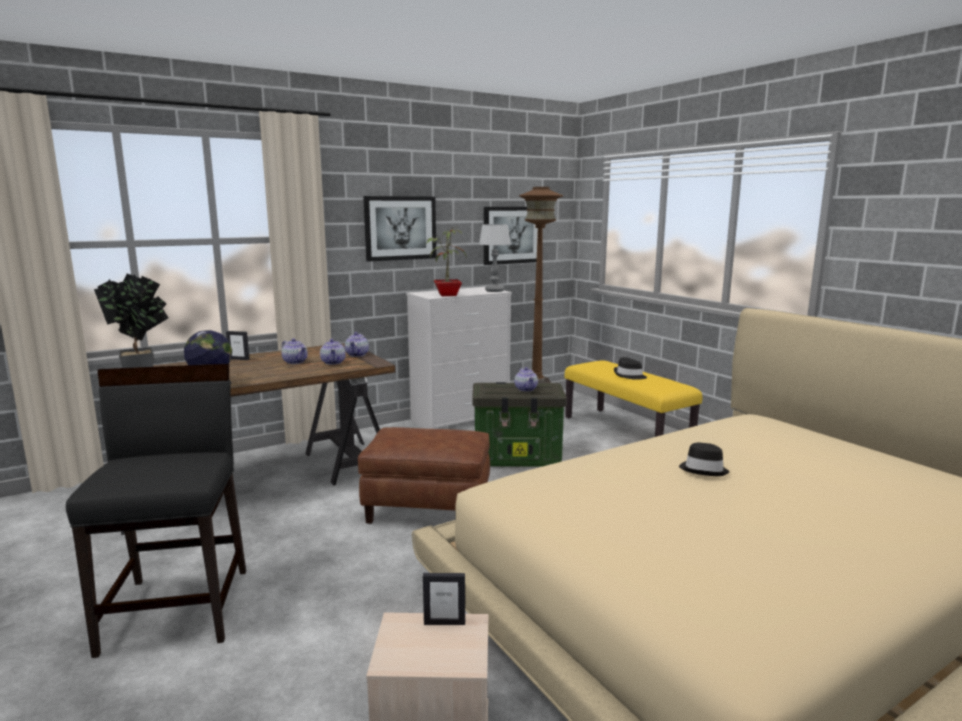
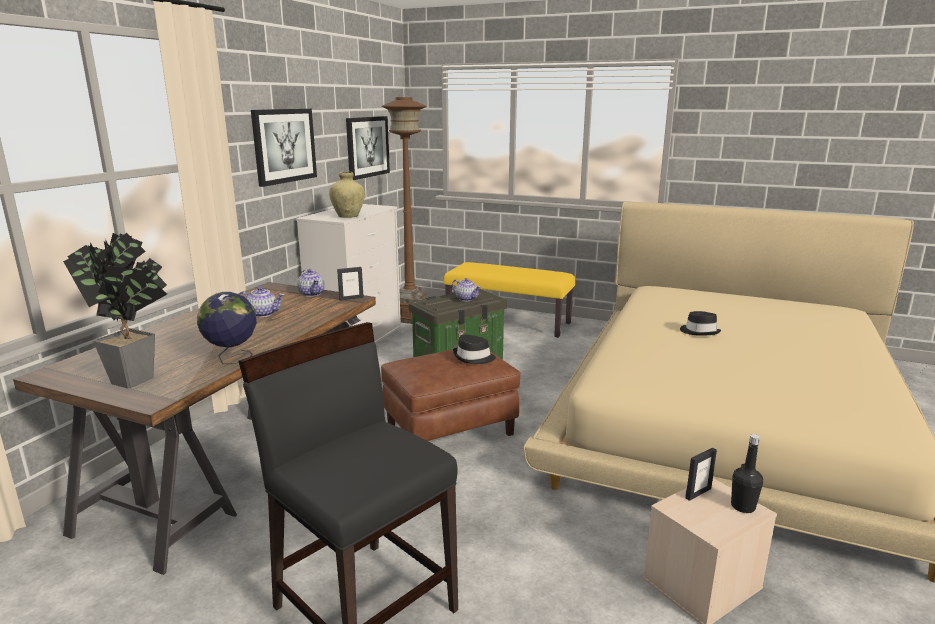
camera: 35 degrees left, 5 degrees up
(239, 359) = (183, 324): picture frame -> picture frame (351, 298)
(333, 362) = (307, 306): teapot -> none
(446, 295) = (348, 216): potted plant -> beige vase
(463, 654) = (743, 506): none -> black bottle
(495, 291) = (379, 207): table lamp -> none
(629, 375) = (513, 272): black hat -> black hat (473, 358)

